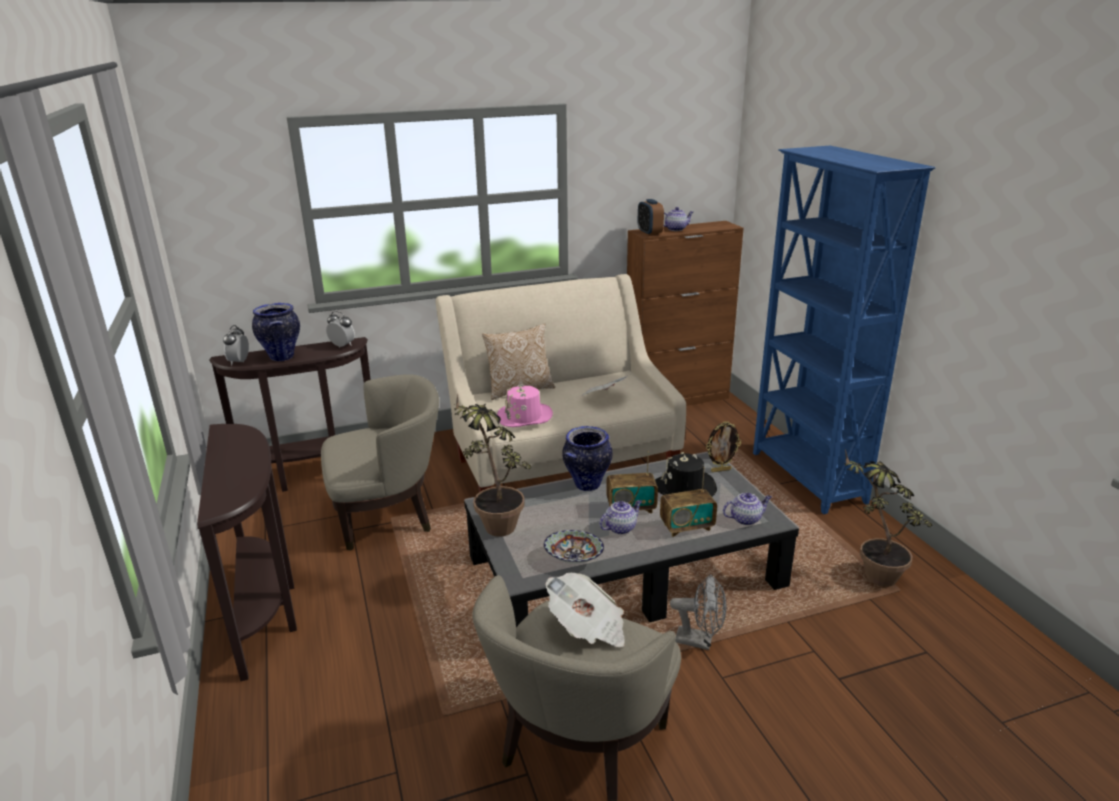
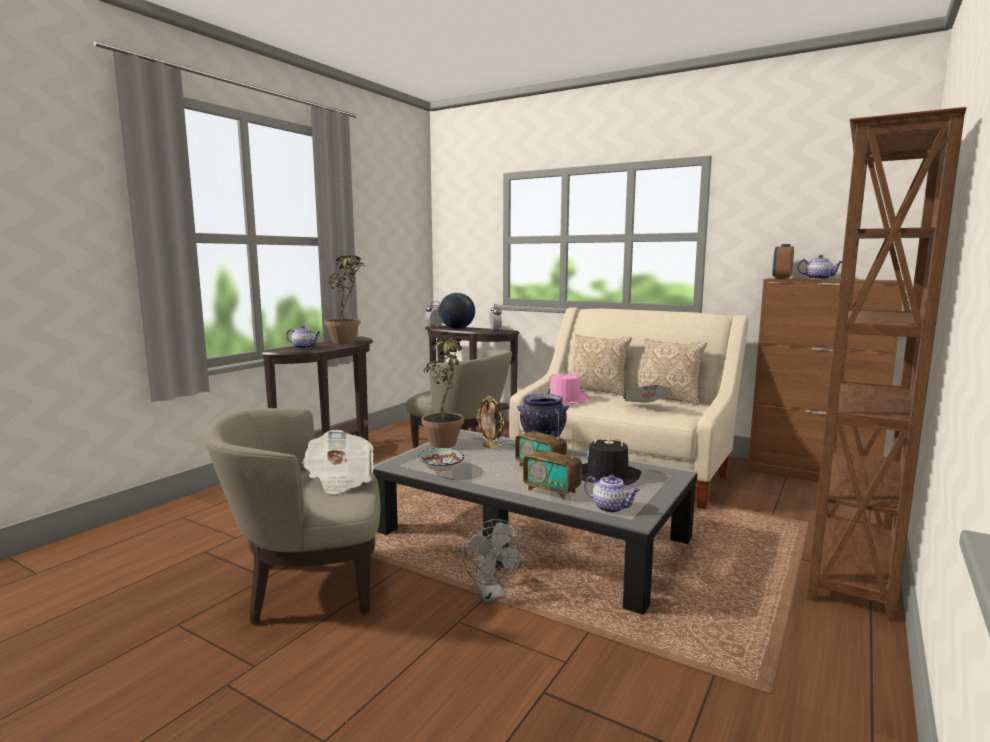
camera: 50 degrees right, 15 degrees down
(281, 357) = (457, 328): vase -> globe
(590, 376) = (669, 399): none -> pillow
(620, 528) = (507, 472): teapot -> teapot (304, 348)
(720, 470) = (668, 480): picture frame -> picture frame (491, 447)
(807, 478) = (849, 570): blue bookcase -> brown bookcase
(871, 572) = (765, 662): potted plant -> potted plant (347, 341)

